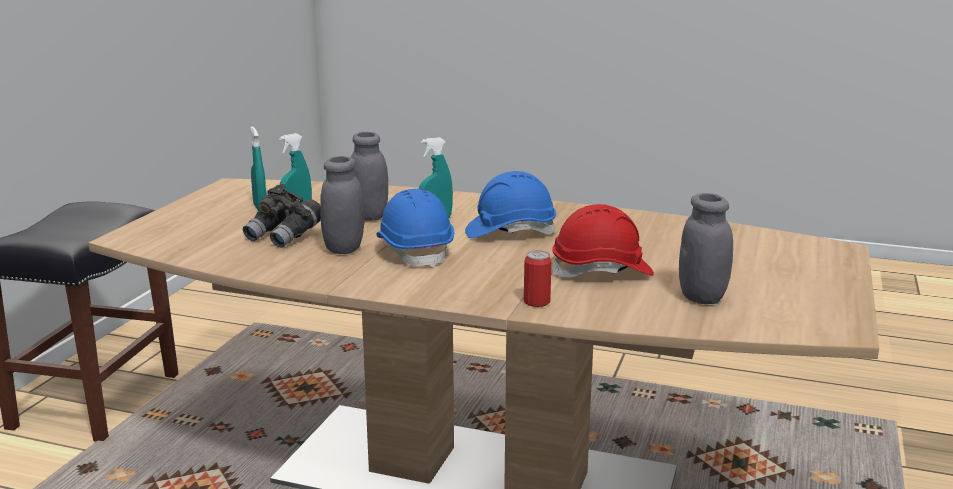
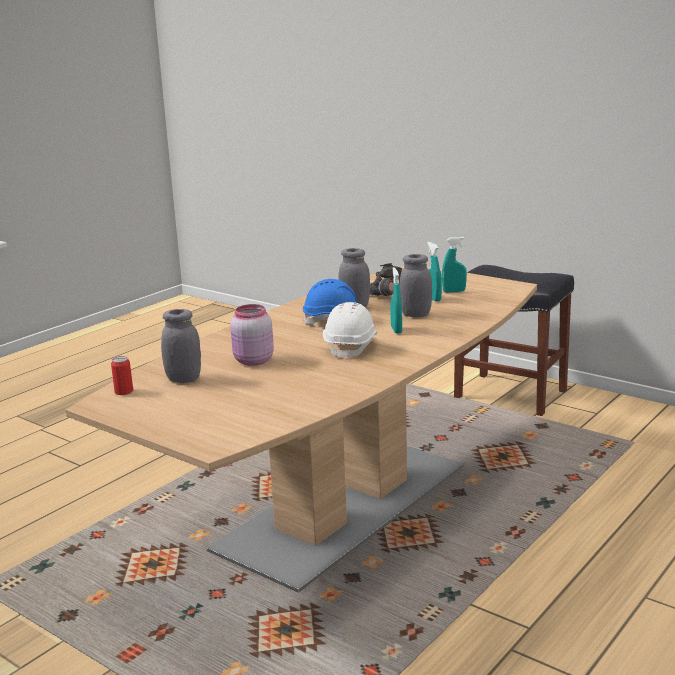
camera: 110 degrees right, 0 degrees up
(510, 232) = (351, 347): blue hard hat -> white hard hat
(537, 302) = (226, 340): can -> can (124, 391)
(602, 272) = (252, 361): red hard hat -> pink jar

